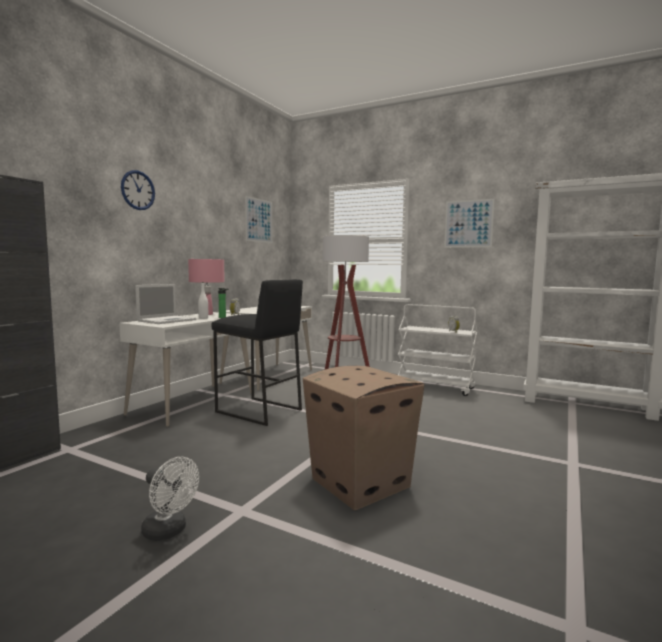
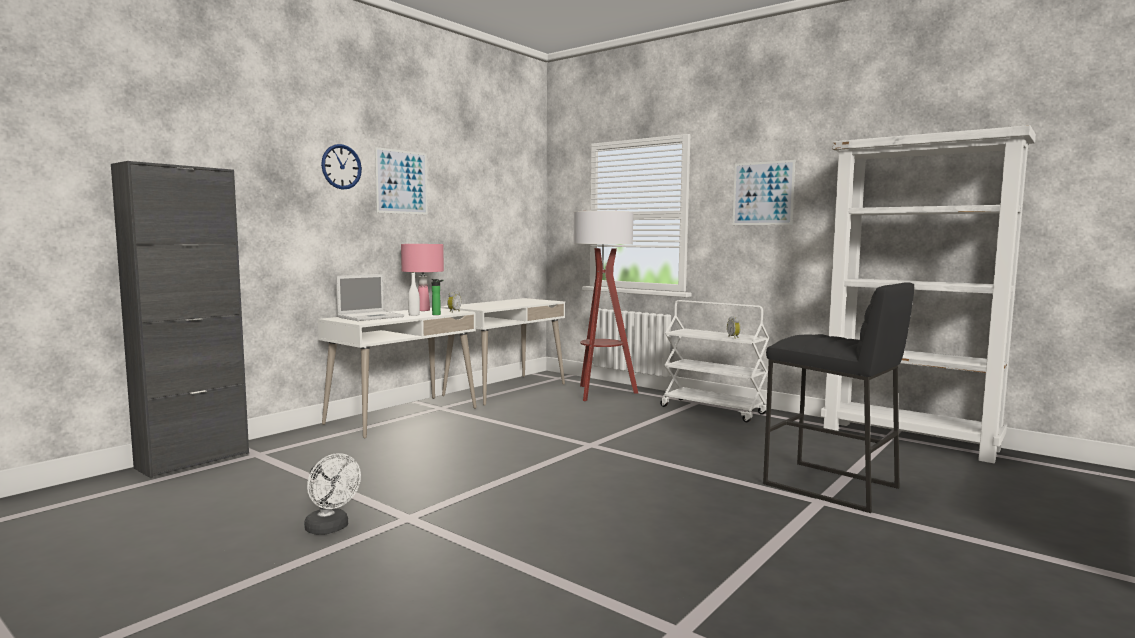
camera: 10 degrees right, 0 degrees up
(258, 411) = (472, 427): black stool -> black stool (830, 486)
(259, 220) = (498, 192): picture -> picture (401, 182)
(359, 482) = (546, 502): cardboard box -> none

